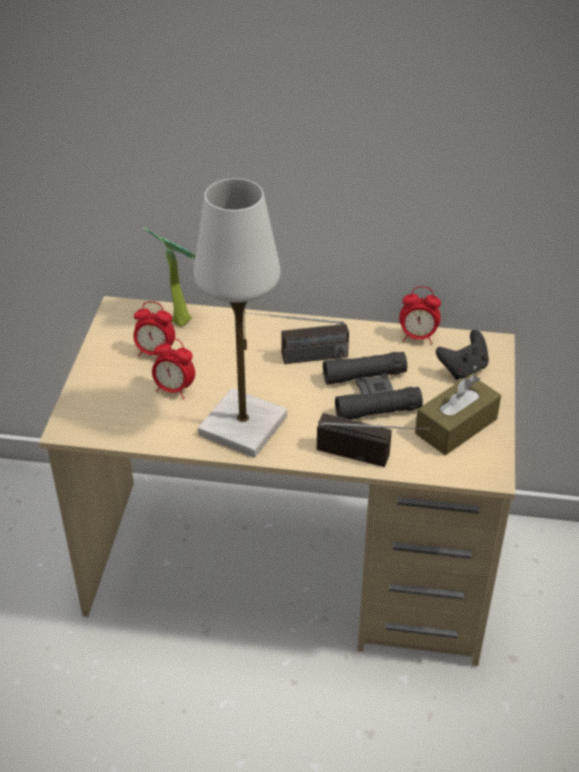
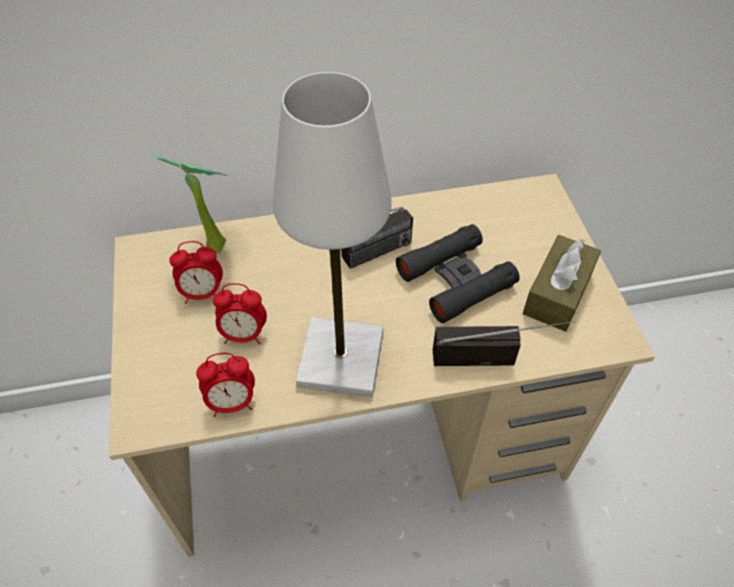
camera: 20 degrees left, 10 degrees up
(417, 337) = (468, 201): alarm clock -> alarm clock (232, 403)
(463, 369) = (529, 225): black game controller -> none

